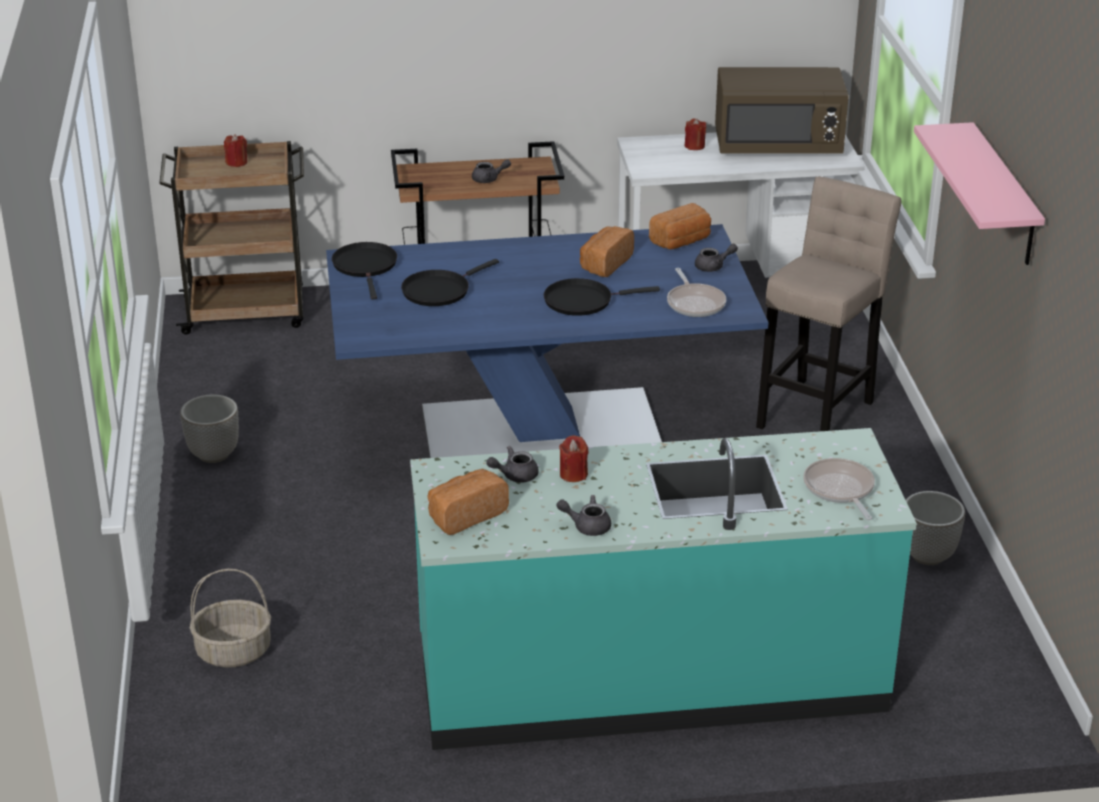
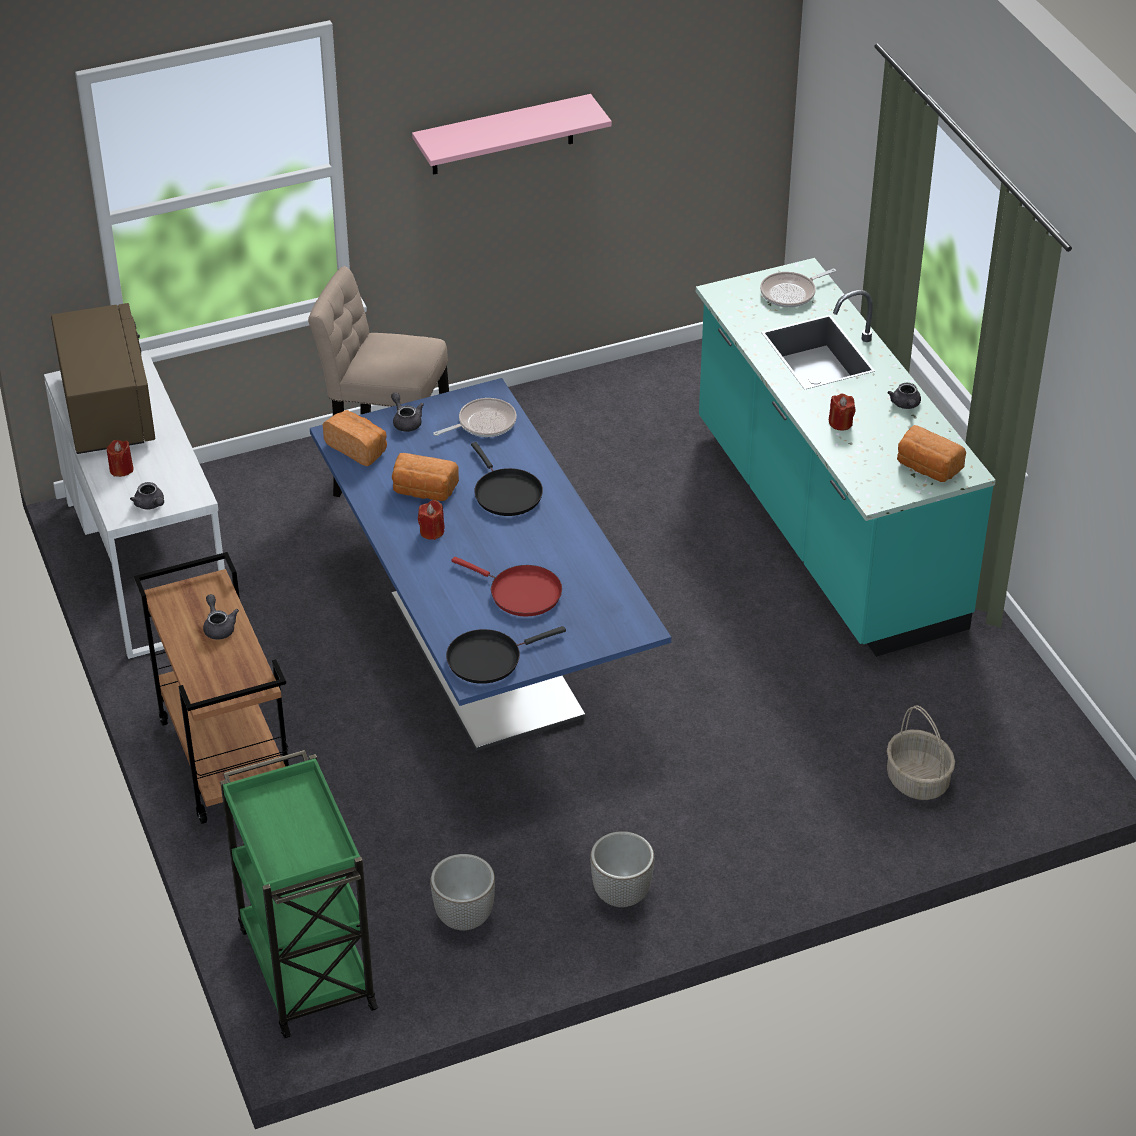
camera: 105 degrees left, 10 degrees up
(236, 162) = (271, 830): red candle -> red candle (432, 531)
(247, 312) = (305, 965): brown cart -> green cart
(439, 290) = (521, 593): black frying pan -> red frying pan
(515, 475) = (859, 453): grey teapot -> grey teapot (151, 505)
(928, 555) = (596, 400): planter -> planter (463, 918)

